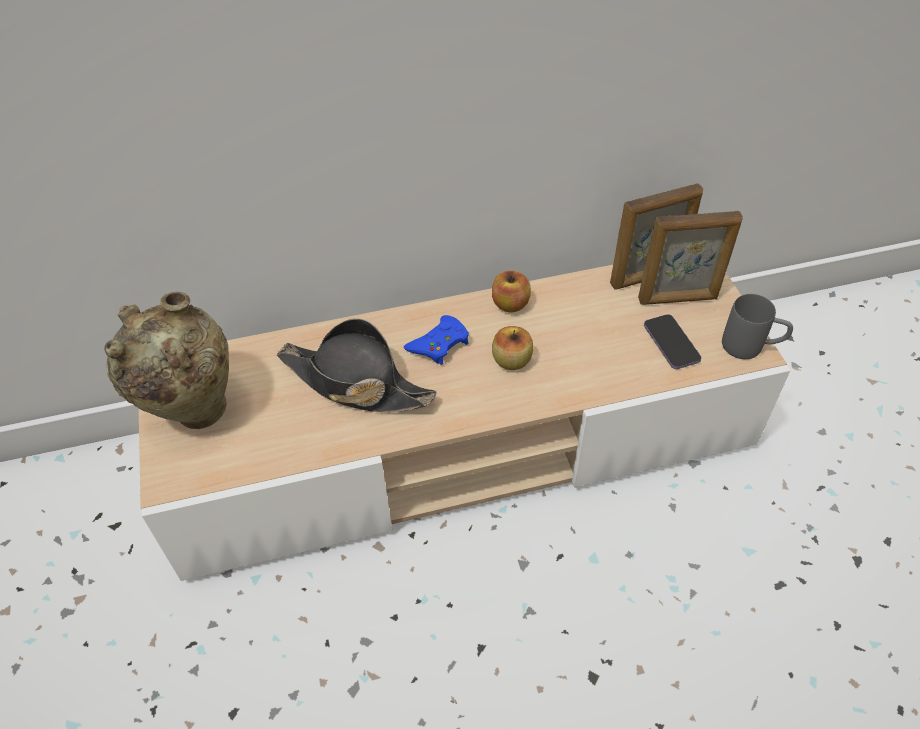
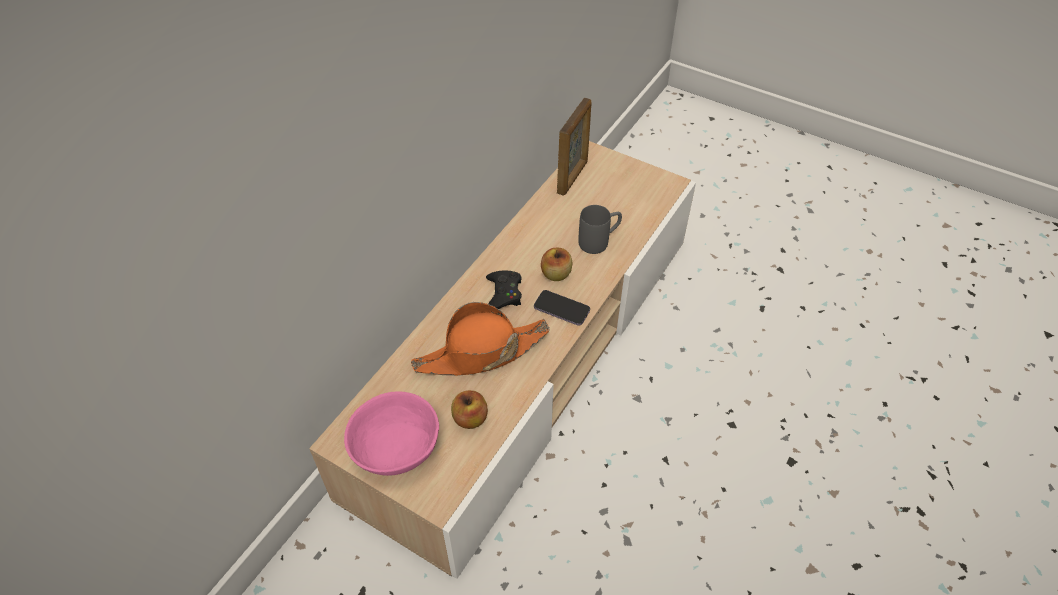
camera: 45 degrees left, 0 degrees up
(193, 411) = (398, 448): beige vase -> pink bowl
(355, 382) = (481, 352): black hat -> orange hat
(439, 344) = (503, 294): blue game controller -> black game controller
(510, 304) = (516, 242): apple -> apple (470, 418)
(671, 343) = (626, 206): phone -> phone (561, 309)
(678, 299) = (602, 179): picture frame -> none
(751, 347) = (666, 182): grey mug -> grey mug (599, 241)

